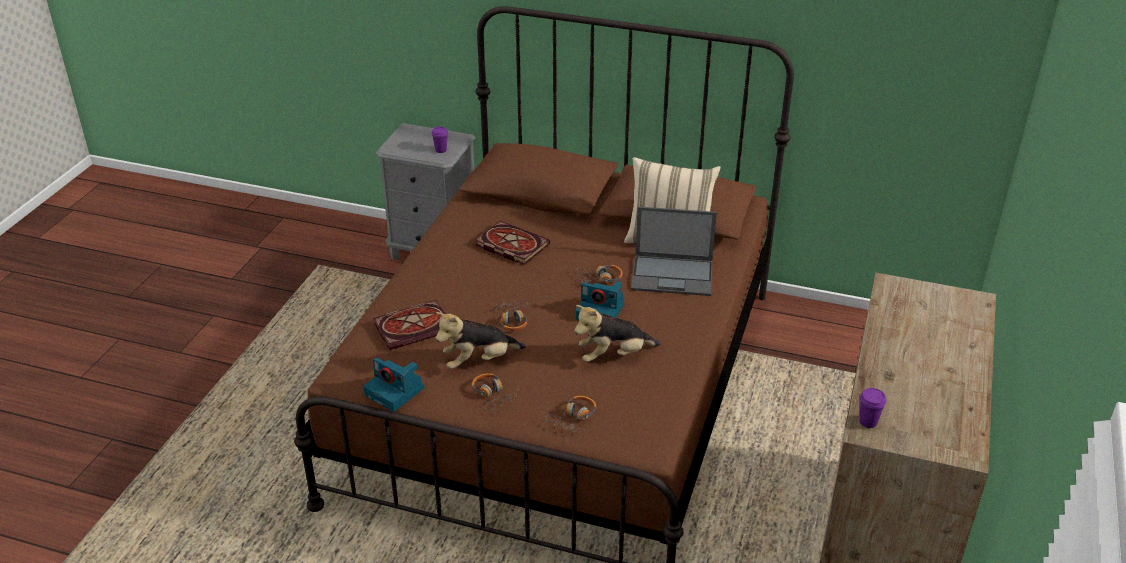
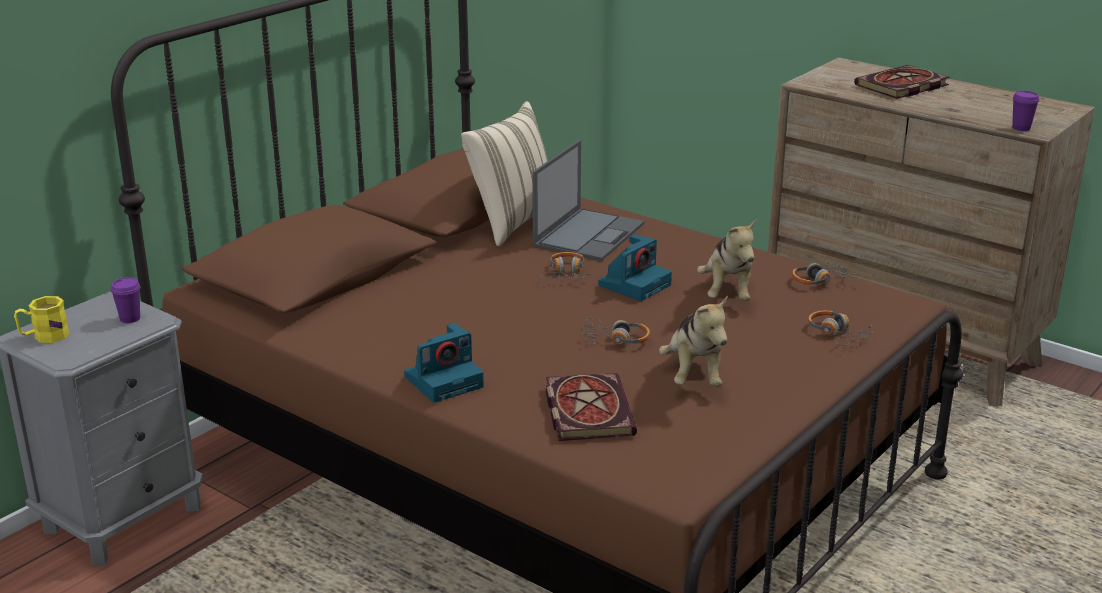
camera: 70 degrees left, 10 degrees down
(396, 392) = (738, 441): camera -> camera (445, 380)
(409, 134) = (44, 336): none -> yellow mug
(492, 395) = (772, 376): headphones -> headphones (822, 281)
(510, 245) = (438, 314): book -> book (901, 86)

